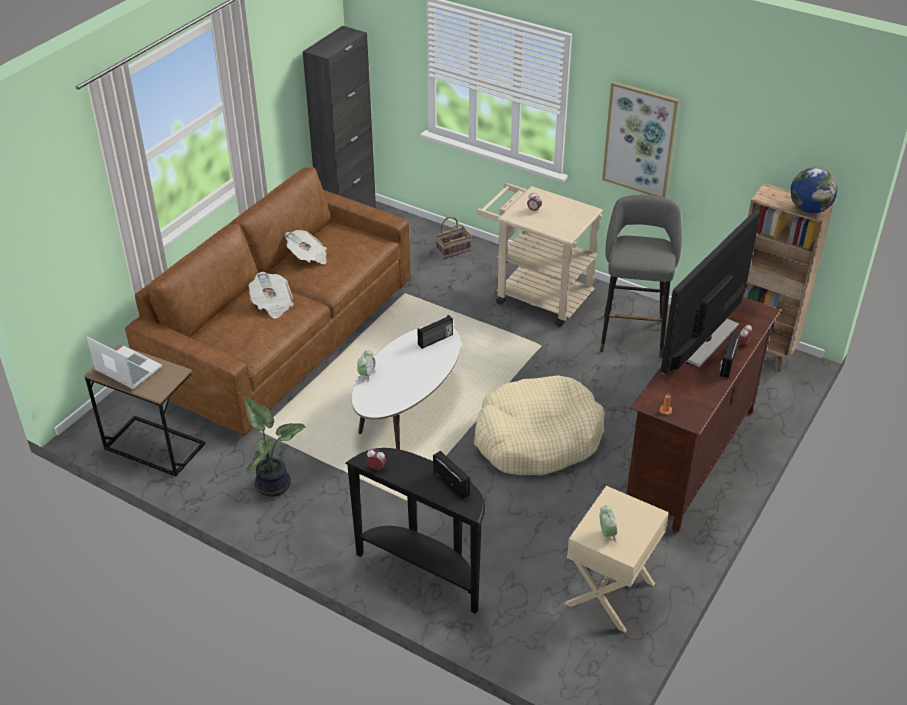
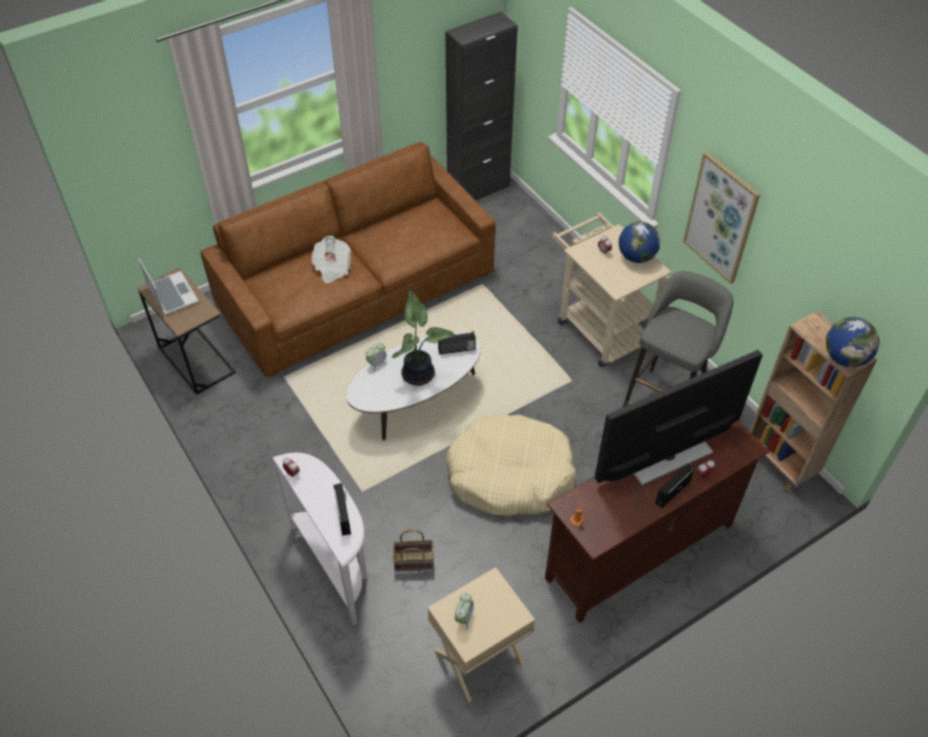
camera: 25 degrees right, 10 degrees up
(274, 484) = (266, 432): potted plant -> potted plant (419, 373)
(308, 257) = (390, 229): newspaper -> none
(424, 571) = (336, 565): black console table -> white console table
(454, 250) = (552, 253): basket -> basket (414, 561)
(565, 206) = (636, 257): none -> globe

